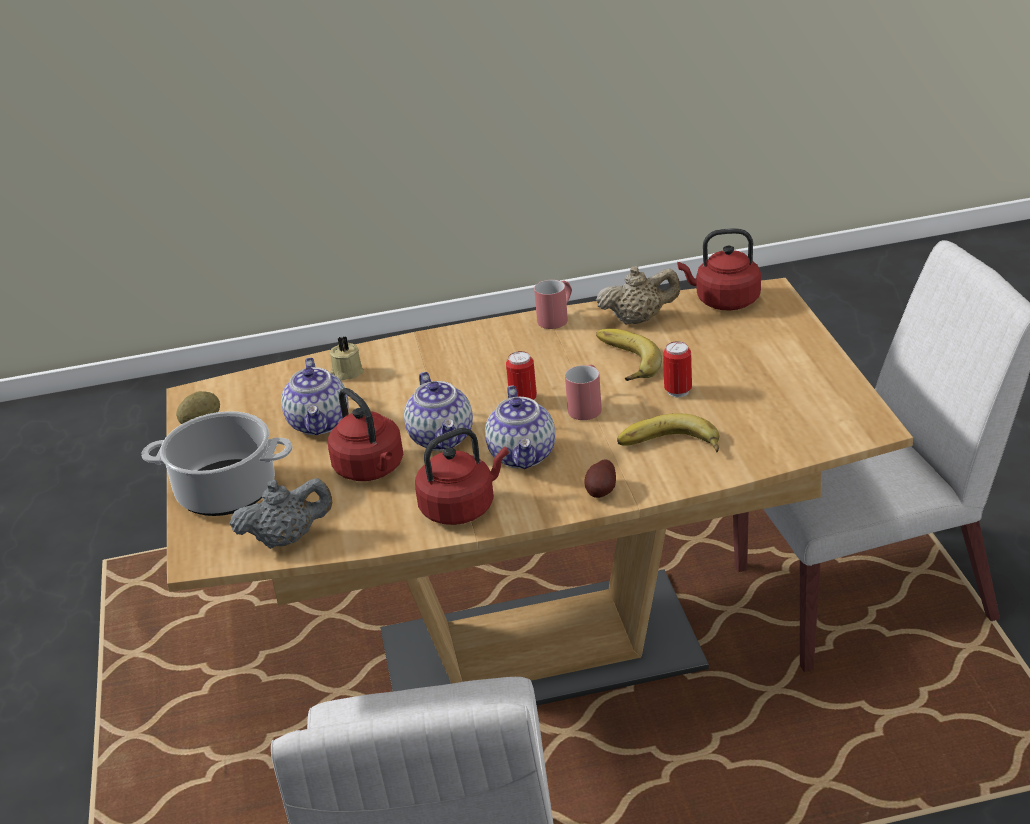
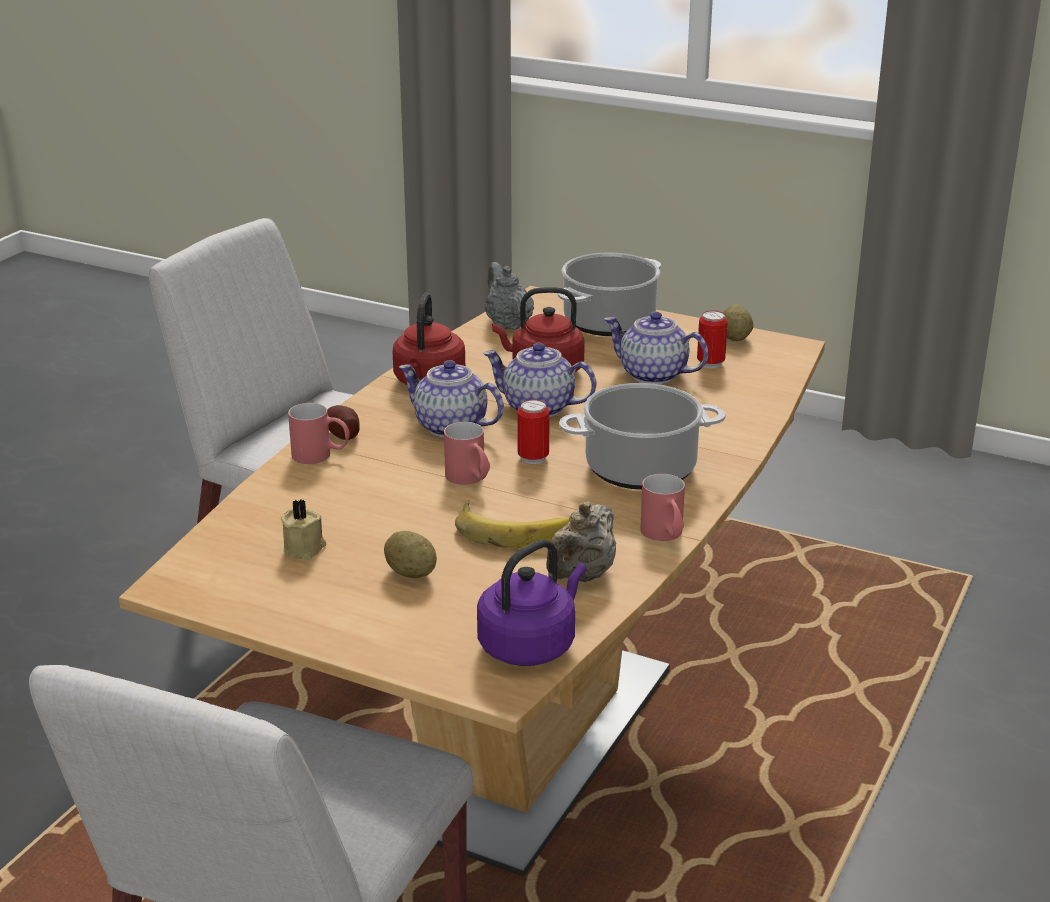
camera: 125 degrees right, 5 degrees down
(287, 539) = (508, 324): grey teapot -> grey teapot turned 135 degrees clockwise
(347, 372) = (726, 408): beige candle -> beige candle (305, 549)
(485, 360) = (639, 469): none -> cooking pot
(645, 479) = (321, 456): none -> red mug
(669, 447) = (340, 484): banana -> none
(678, 391) = (410, 529): can -> can (710, 363)
(722, 364) = (411, 573): none -> potato
(724, 301) = (530, 645): red kettle -> purple kettle

